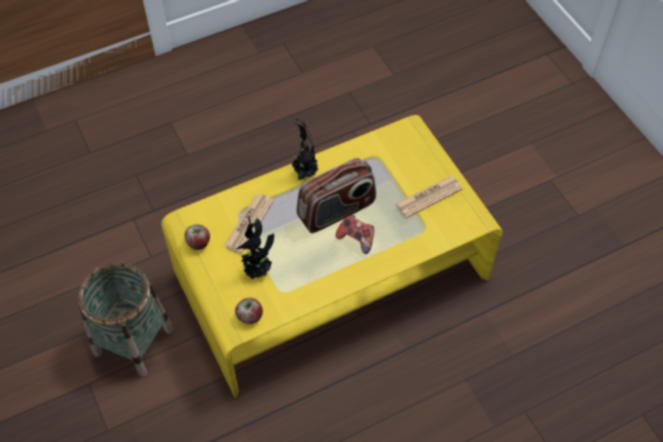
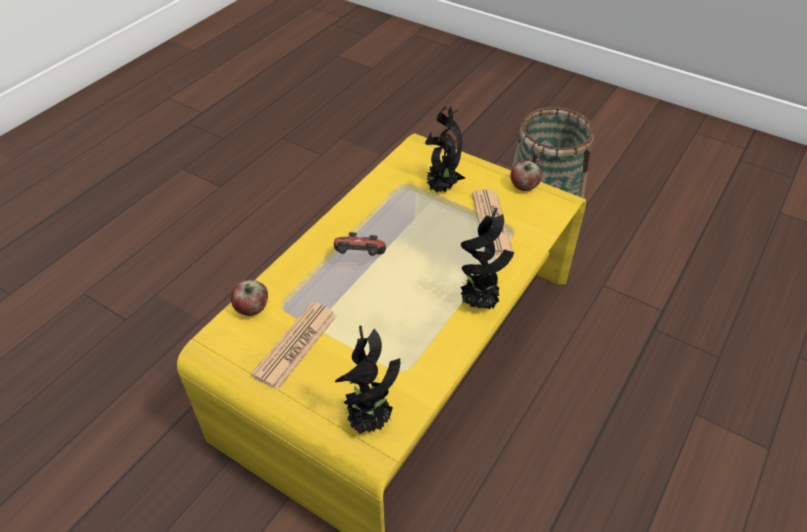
camera: 150 degrees right, 10 degrees down
(250, 316) = (417, 154): apple -> apple (252, 308)
(336, 211) = (404, 277): radio -> none
(409, 139) = (370, 421): none -> potted plant

